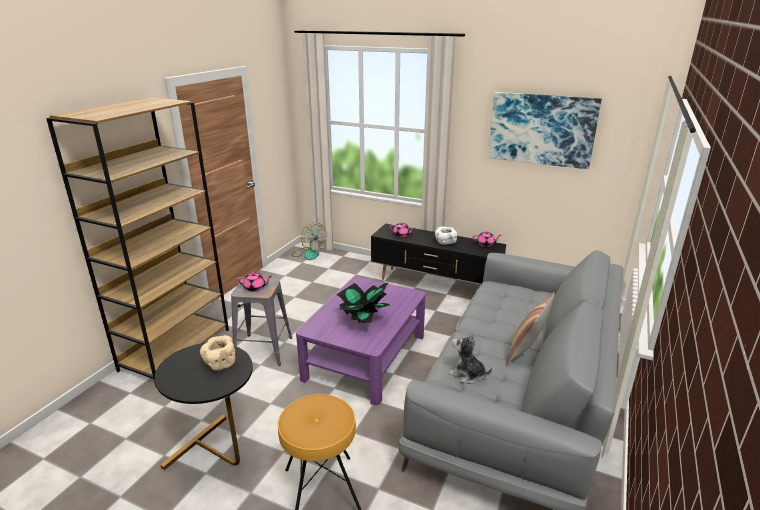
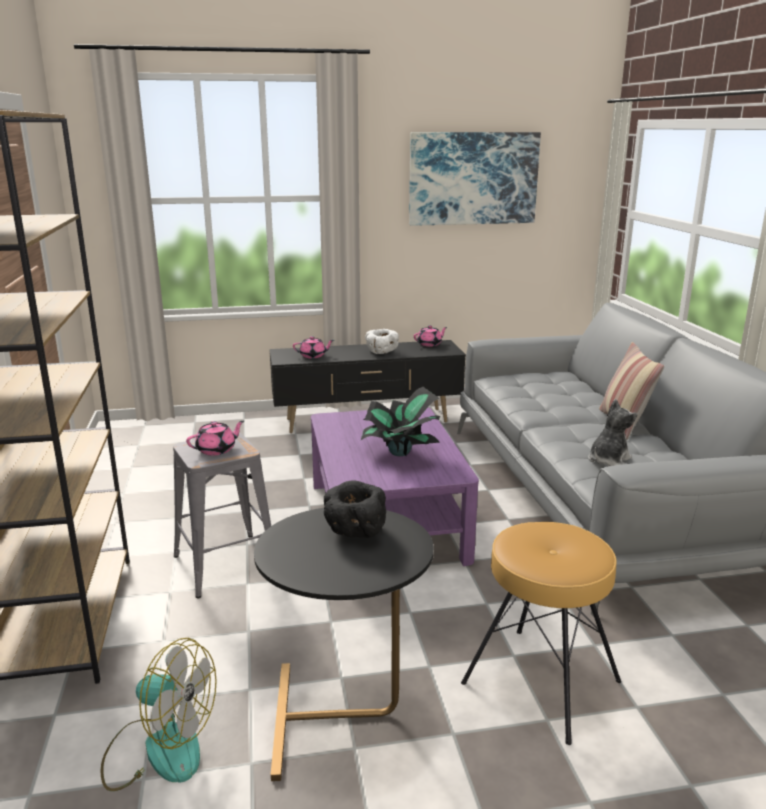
camera: 35 degrees left, 5 degrees down
(219, 363) = (355, 531): beige bowl -> black bowl
(309, 253) = (135, 431): fan -> fan (159, 748)
(467, 375) = (608, 460): plush toy -> plush toy turned 135 degrees clockwise

